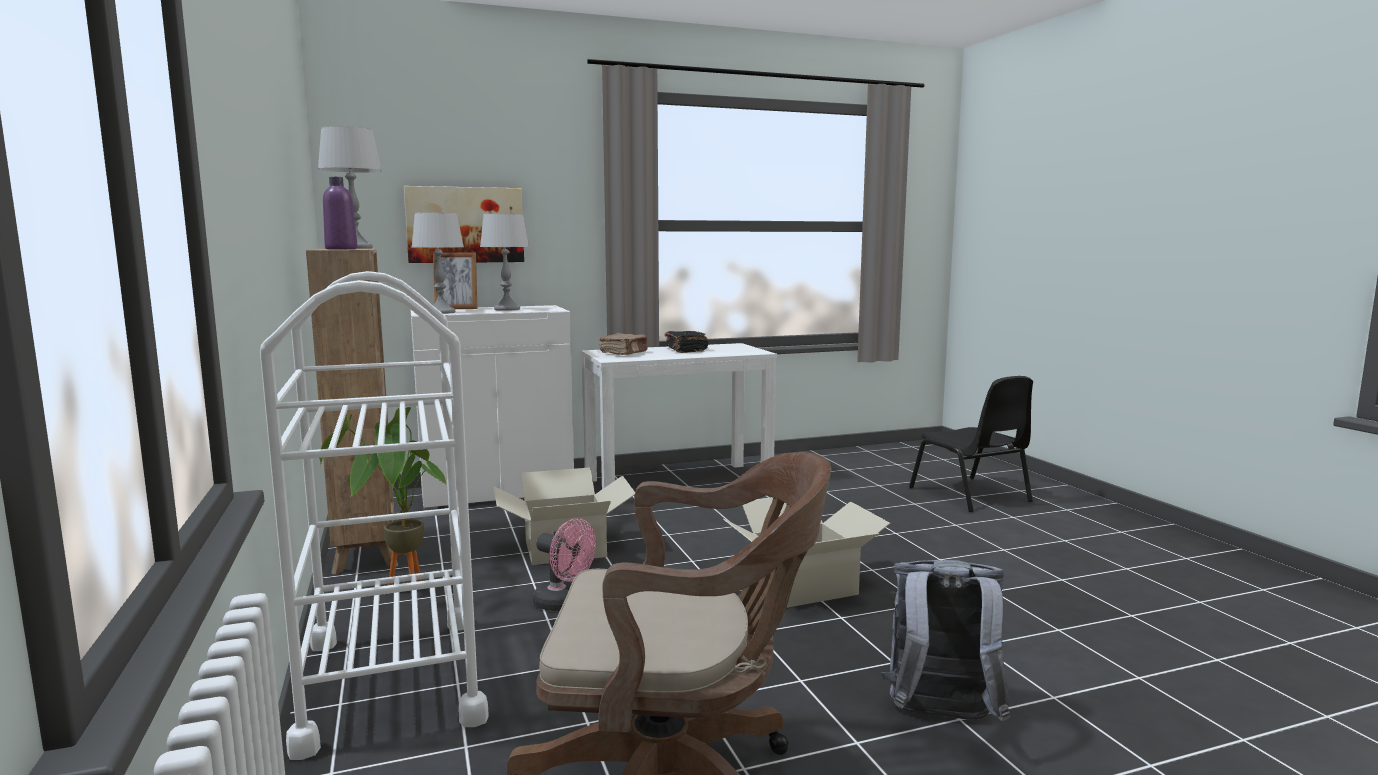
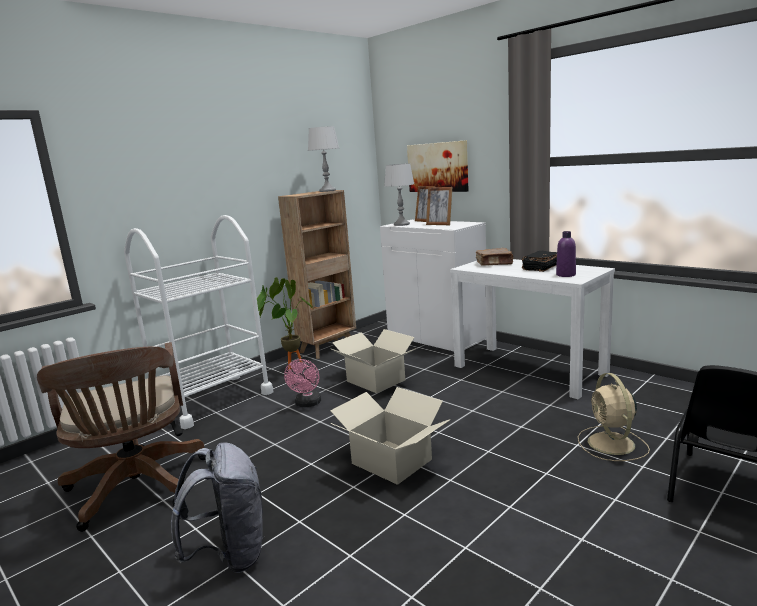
camera: 65 degrees right, 5 degrees up
(341, 249) = (297, 194): purple bottle -> purple bottle (565, 275)
(507, 309) = (439, 224): grey table lamp -> picture frame
(870, 501) = (612, 444): none -> beige fan

